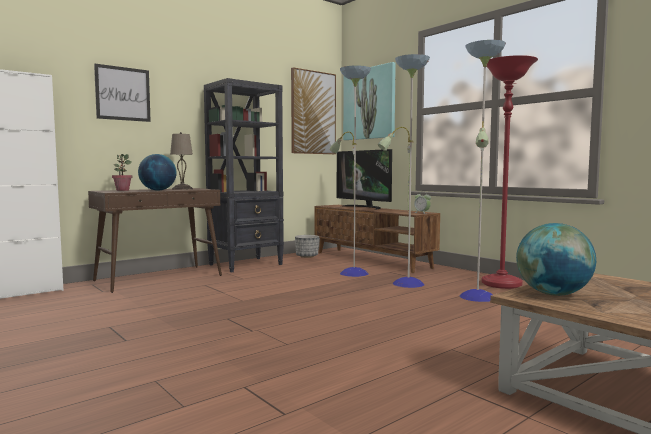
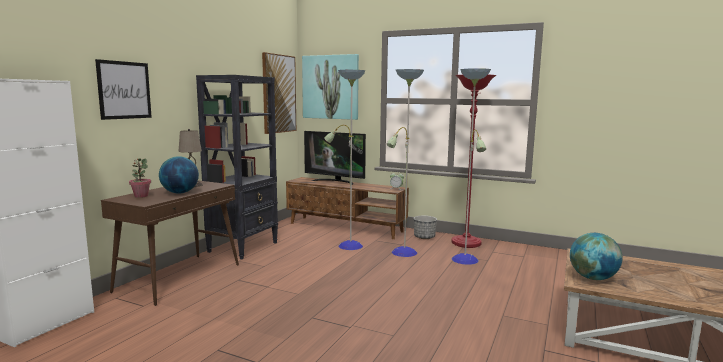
camera: 25 degrees left, 5 degrees up
(307, 256) = (286, 229): planter -> planter (424, 237)

